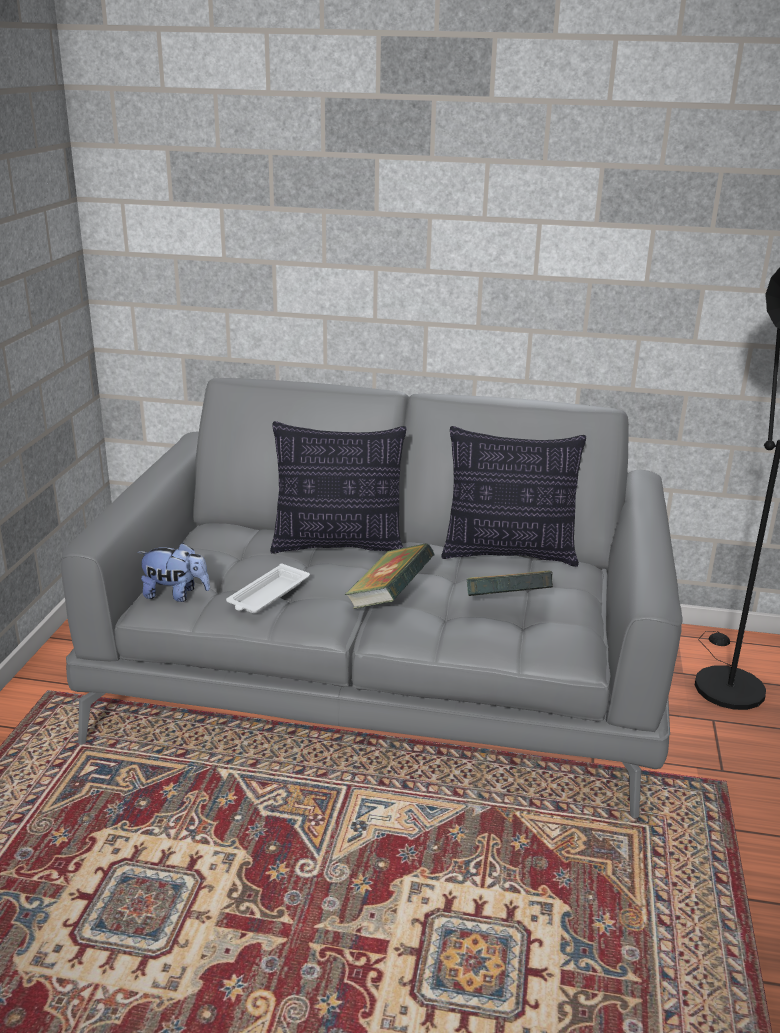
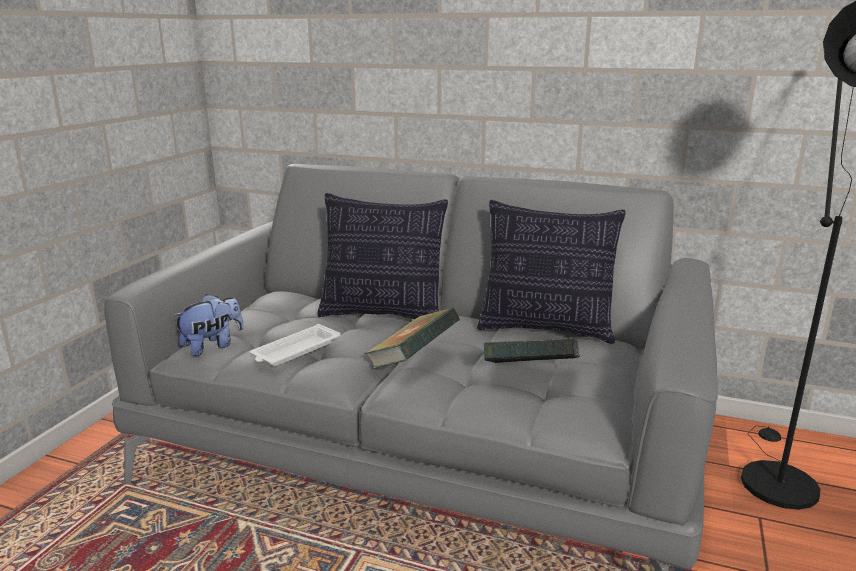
camera: 10 degrees right, 5 degrees down
(176, 595) = (212, 346): plush toy -> plush toy turned 60 degrees counterclockwise

